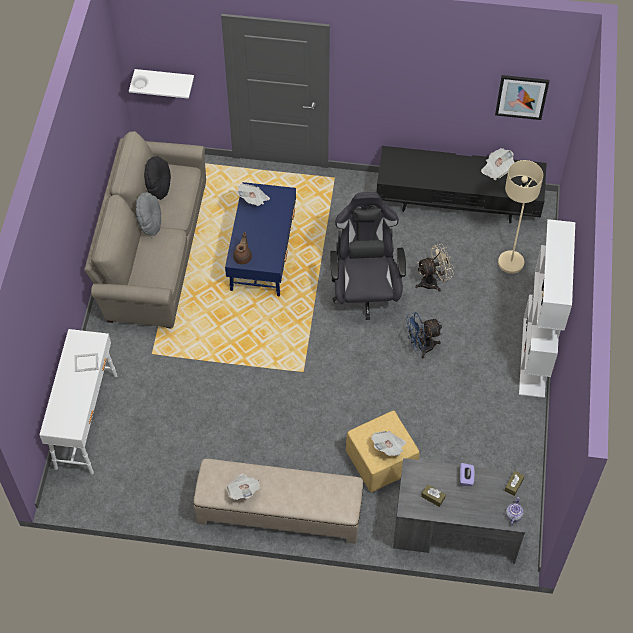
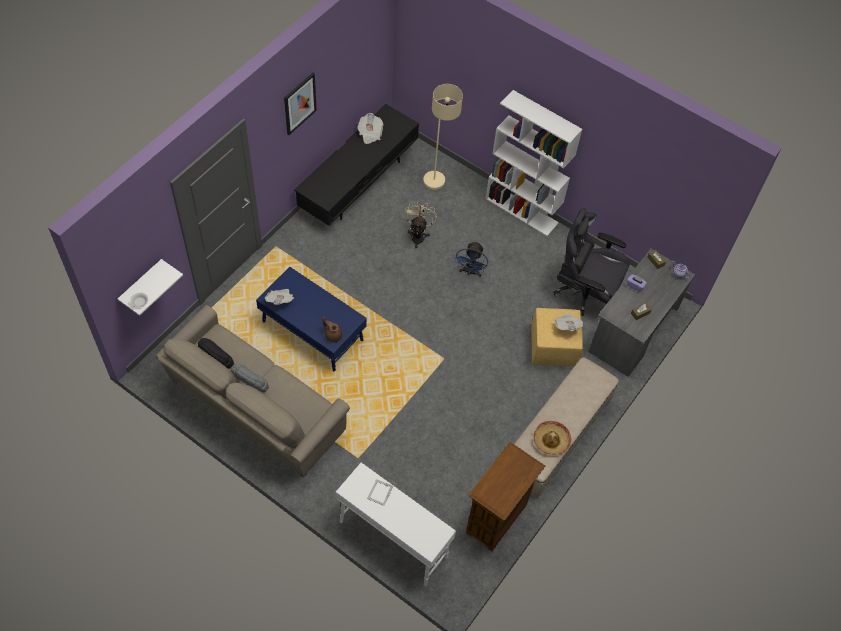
camera: 65 degrees left, 0 degrees up
(152, 498) = (496, 521): none -> brown cabinet
(243, 490) = (551, 440): newspaper -> hat
(365, 295) = (401, 283): black office chair -> black office chair (586, 292)
(521, 96) = (364, 64): picture -> picture (299, 103)

